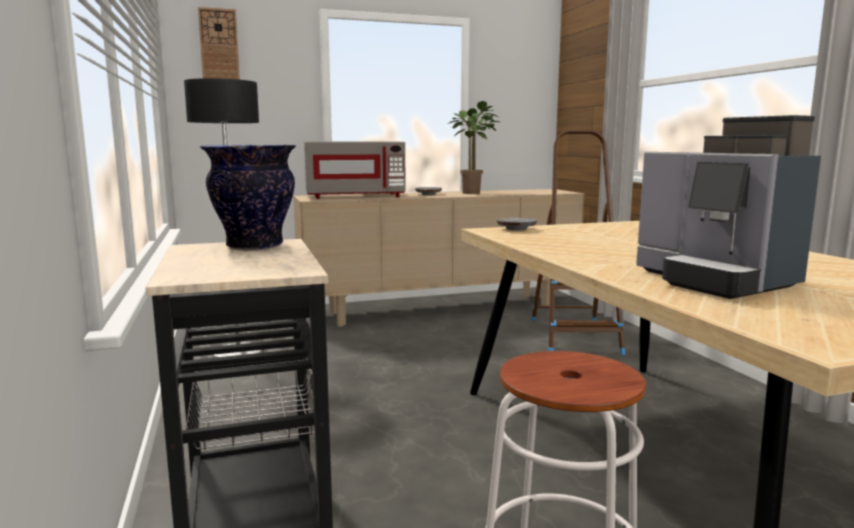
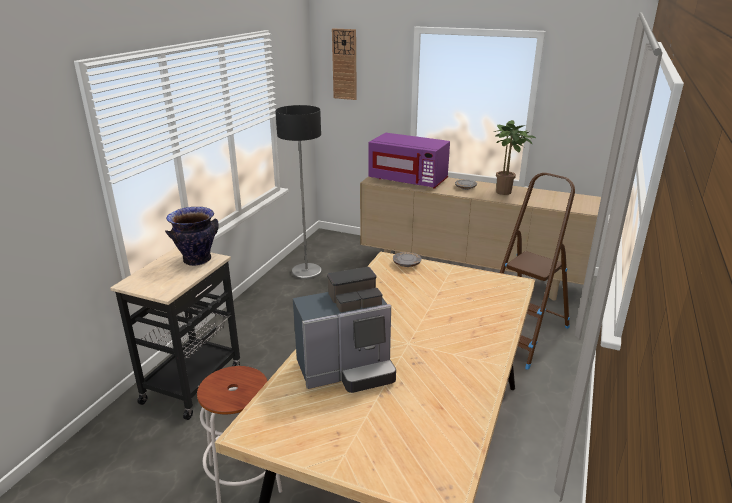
camera: 40 degrees right, 15 degrees up
(355, 196) = (408, 180): grey microwave -> purple microwave
(715, 281) = (347, 370): coffee machine -> coffee machine turned 120 degrees counterclockwise

